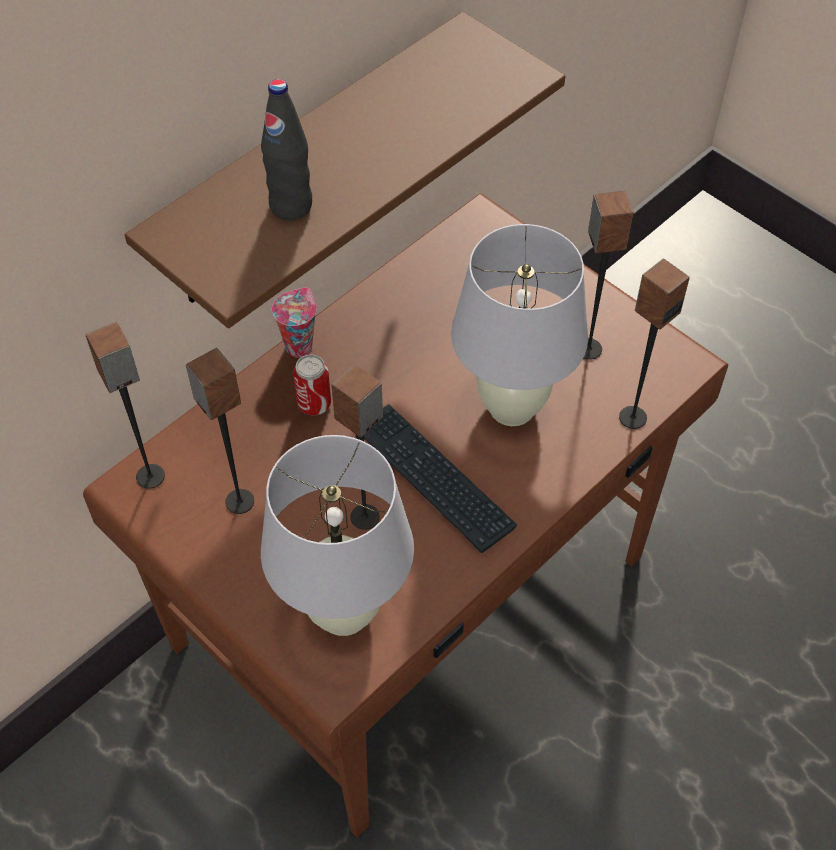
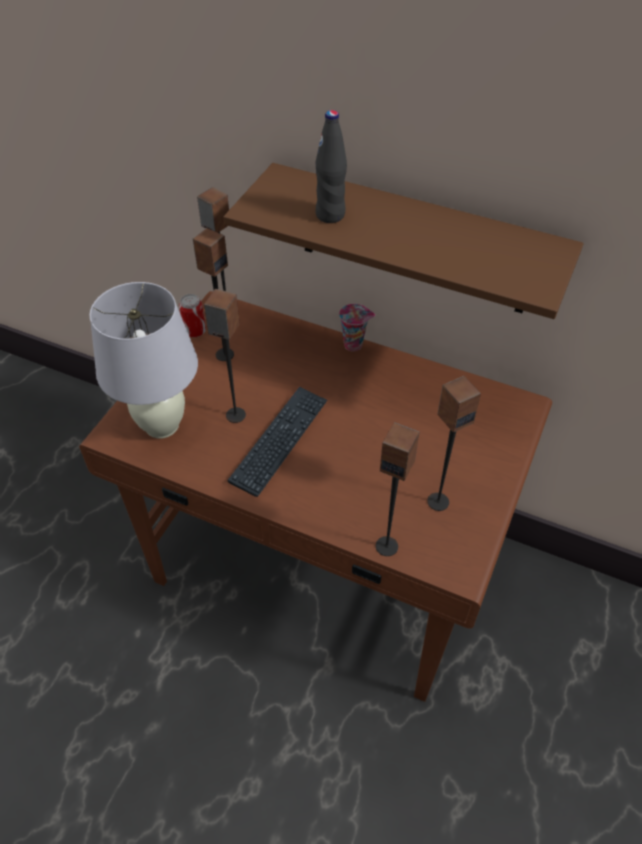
camera: 70 degrees right, 5 degrees down
(314, 404) = (311, 365): can -> can (195, 331)
(512, 408) = (359, 469): white table lamp -> none

